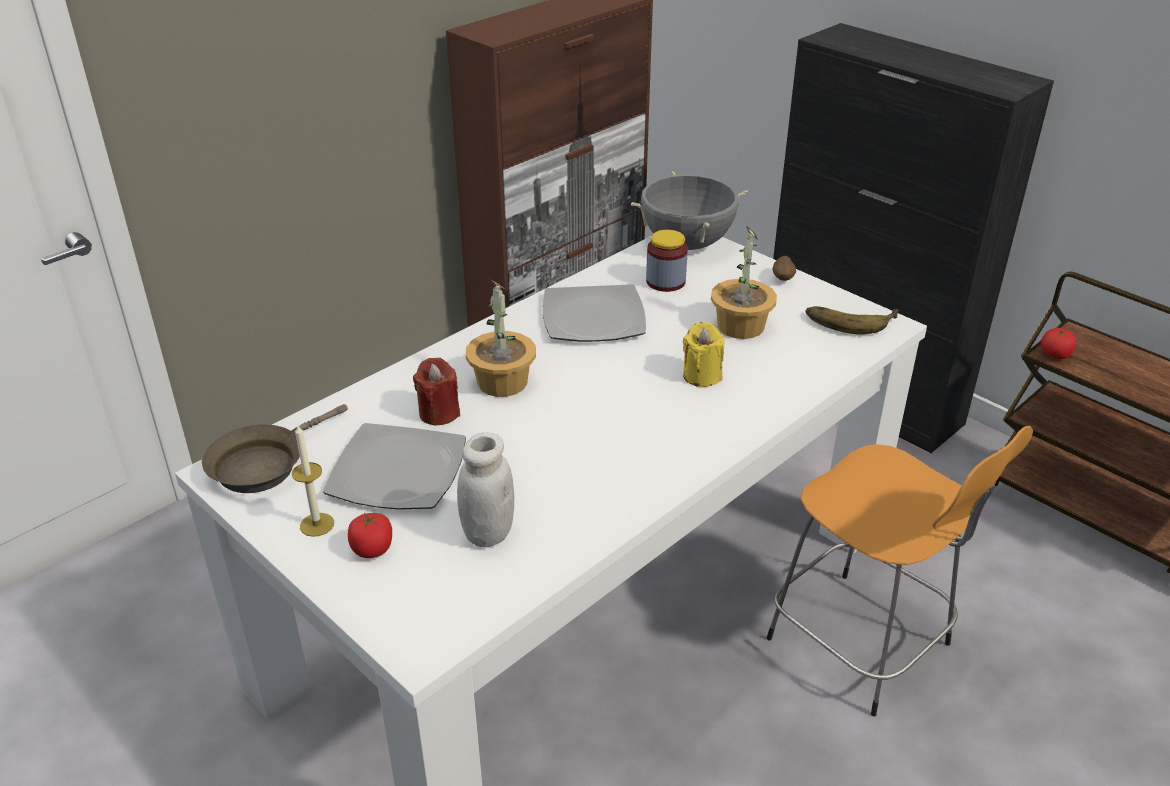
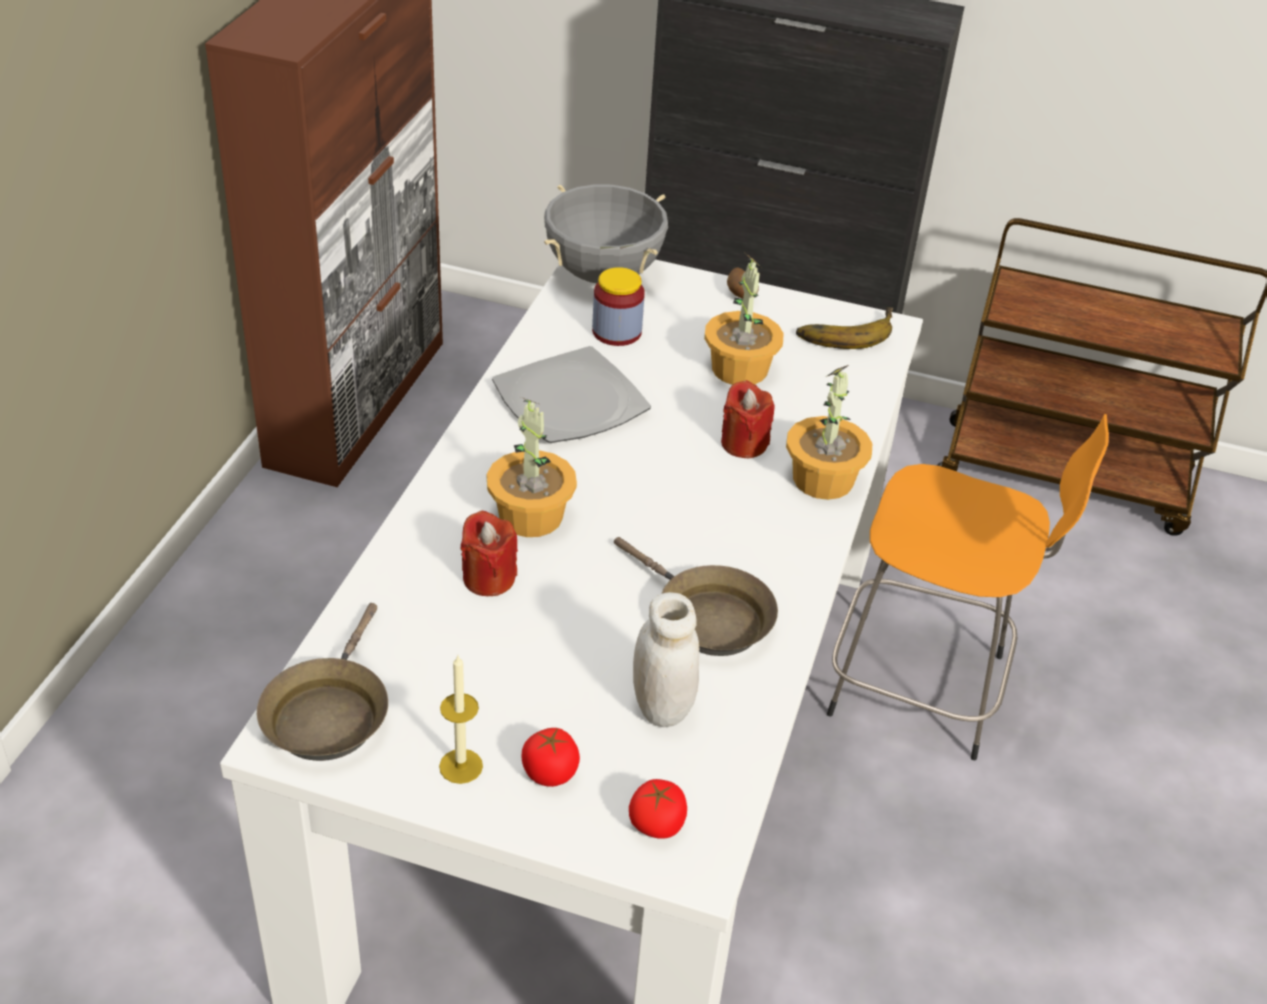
camera: 30 degrees left, 5 degrees up
(399, 471) = (502, 667): plate -> none
(573, 483) = (706, 617): none -> brown frying pan
(702, 376) = (744, 443): yellow candle -> red candle
(746, 416) = (824, 480): none -> potted plant
(1055, 354) = (1013, 312): tomato -> tomato (657, 824)

